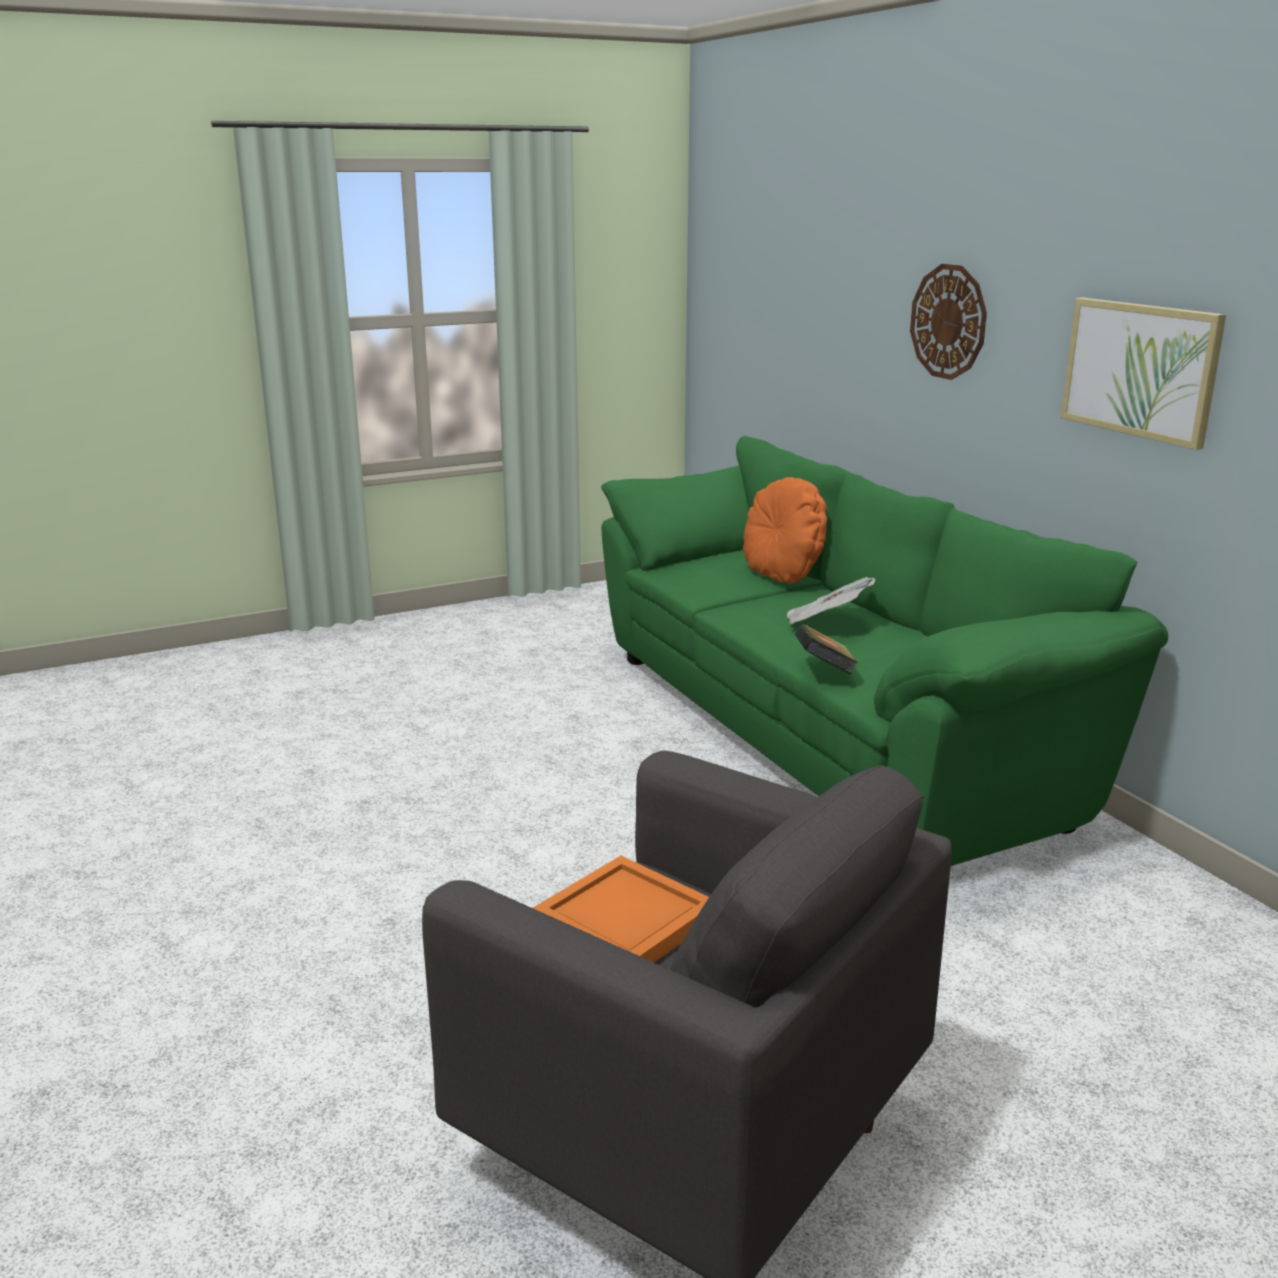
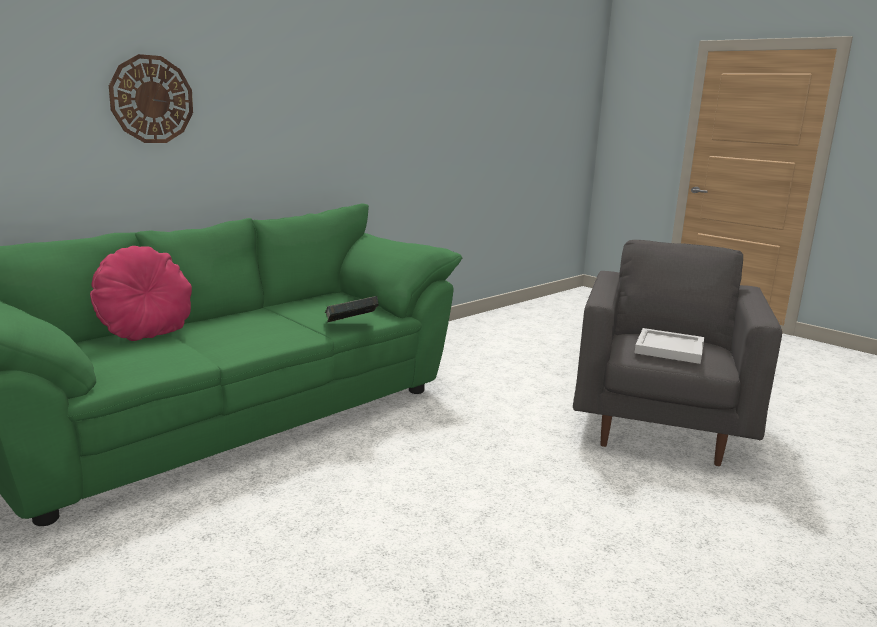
camera: 110 degrees left, 5 degrees down
(628, 921) = (668, 348): orange tray -> white tray
(782, 576) = (146, 335): orange pillow -> pink pillow
(826, 623) = (261, 323): newspaper -> none
(1140, 370) = (305, 115): picture -> none

